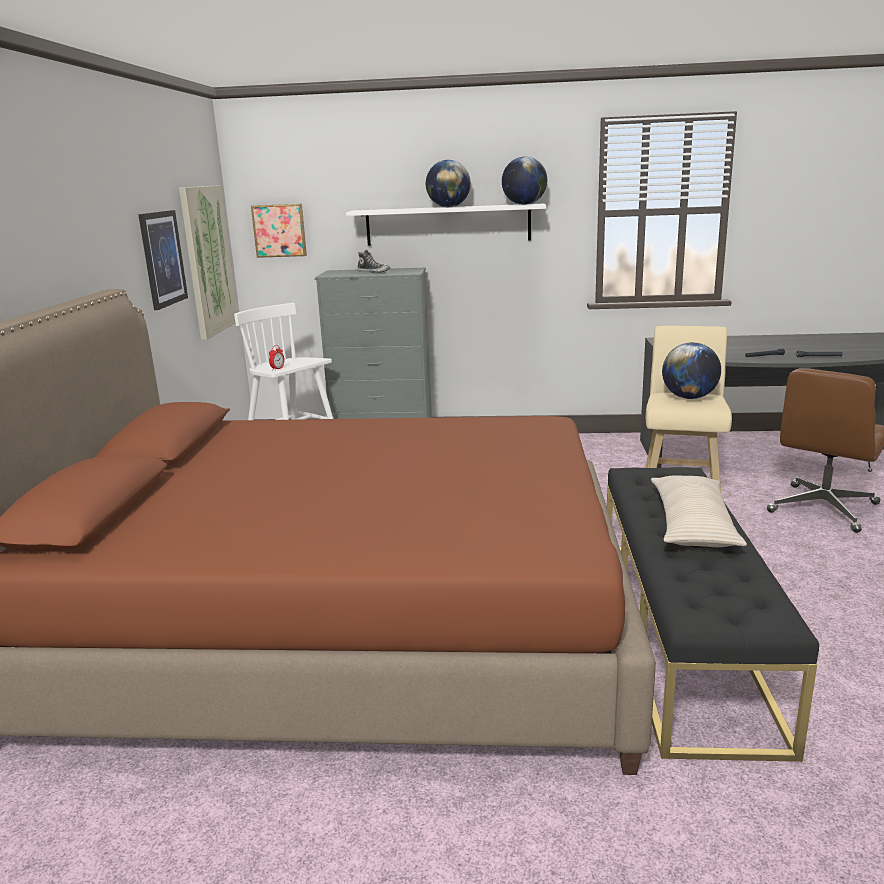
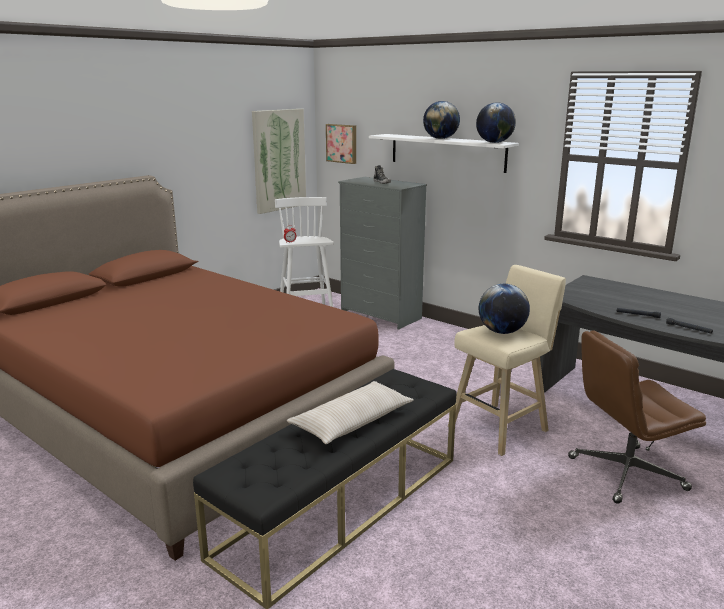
camera: 35 degrees right, 0 degrees up
(162, 258) = (221, 158): picture -> none

